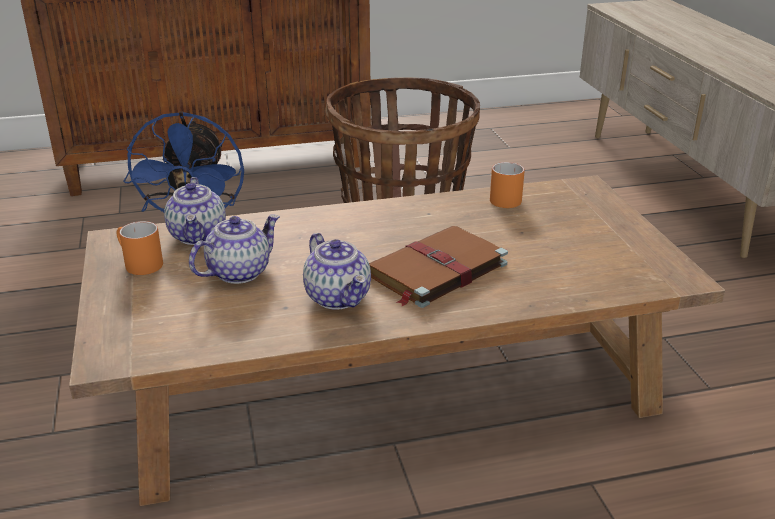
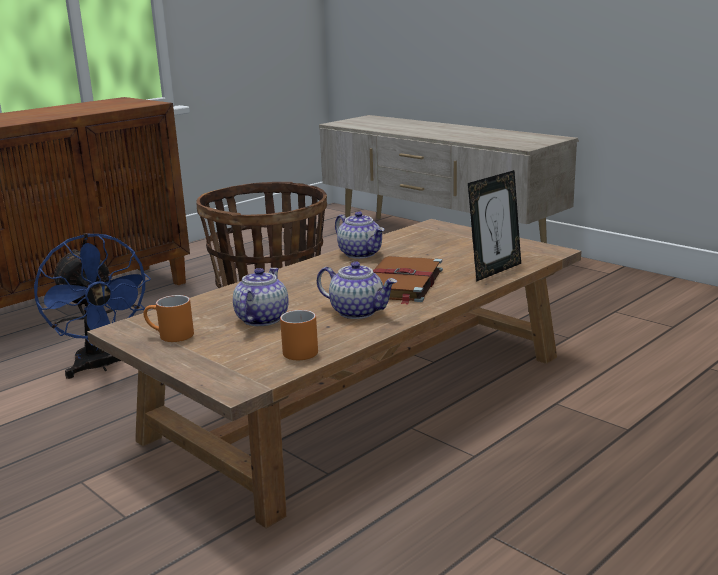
camera: 30 degrees left, 10 degrees down
(198, 236) = (193, 310): teapot -> teapot (361, 254)
(505, 198) = (390, 241): orange mug -> orange mug (297, 350)
(566, 287) = (494, 271): none -> picture frame

